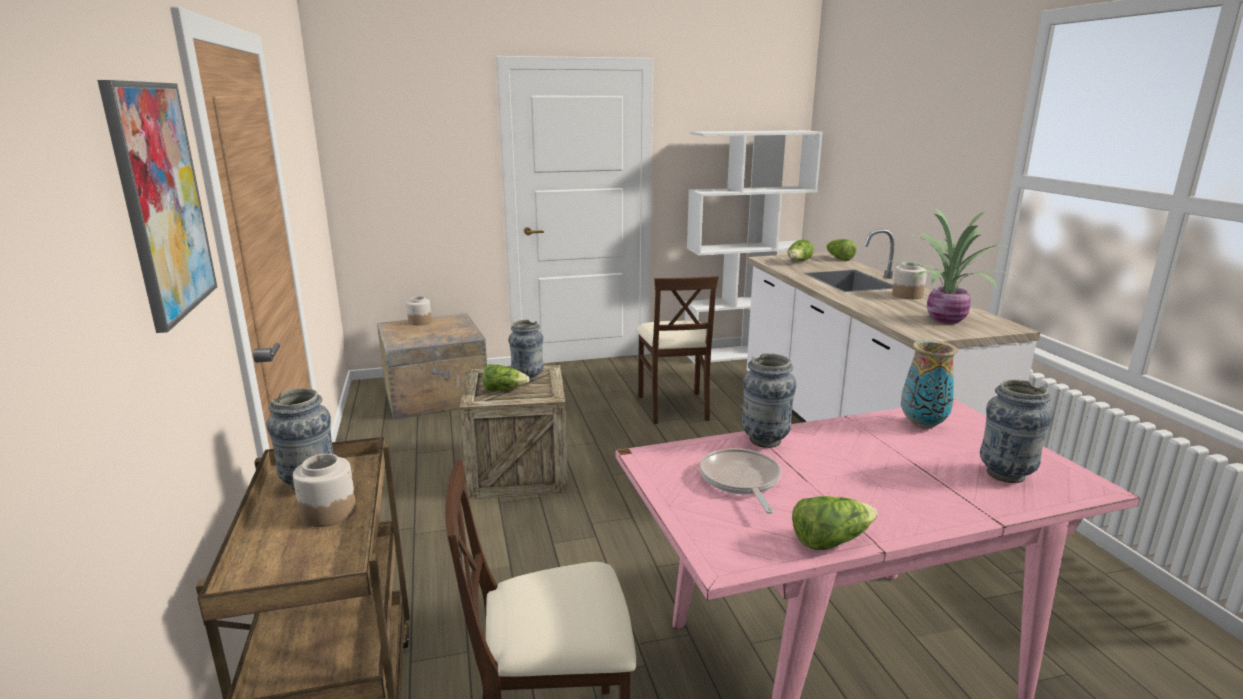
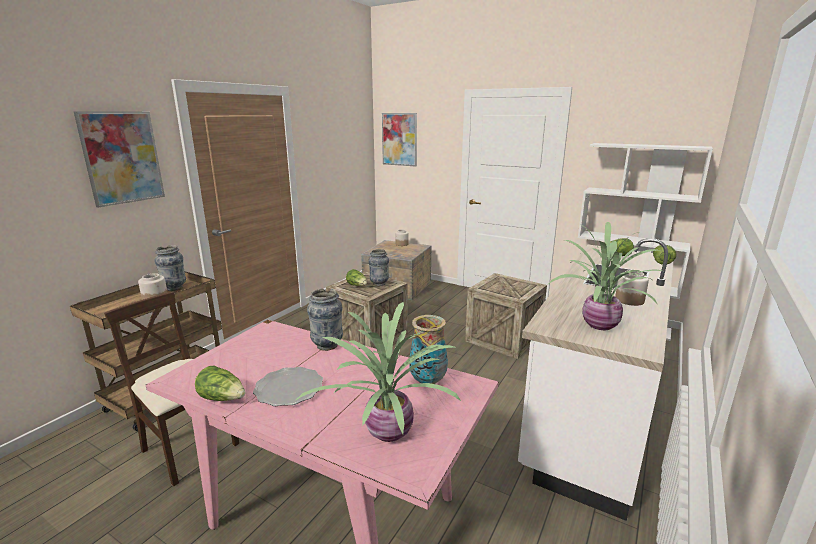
camera: 45 degrees right, 0 degrees up
(377, 140) = (399, 139): none -> picture
(674, 407) = (503, 338): beige chair -> crate
(740, 481) = (267, 355): frying pan -> none
(856, 494) = (289, 389): none -> plate
(1005, 474) = (386, 431): vase -> potted plant

